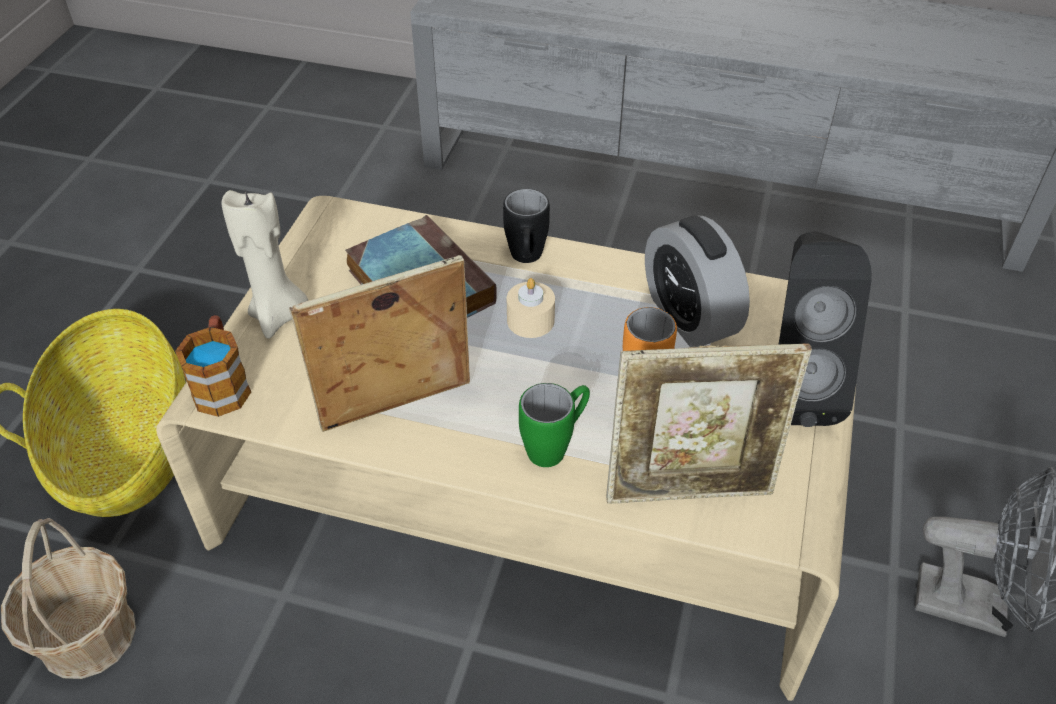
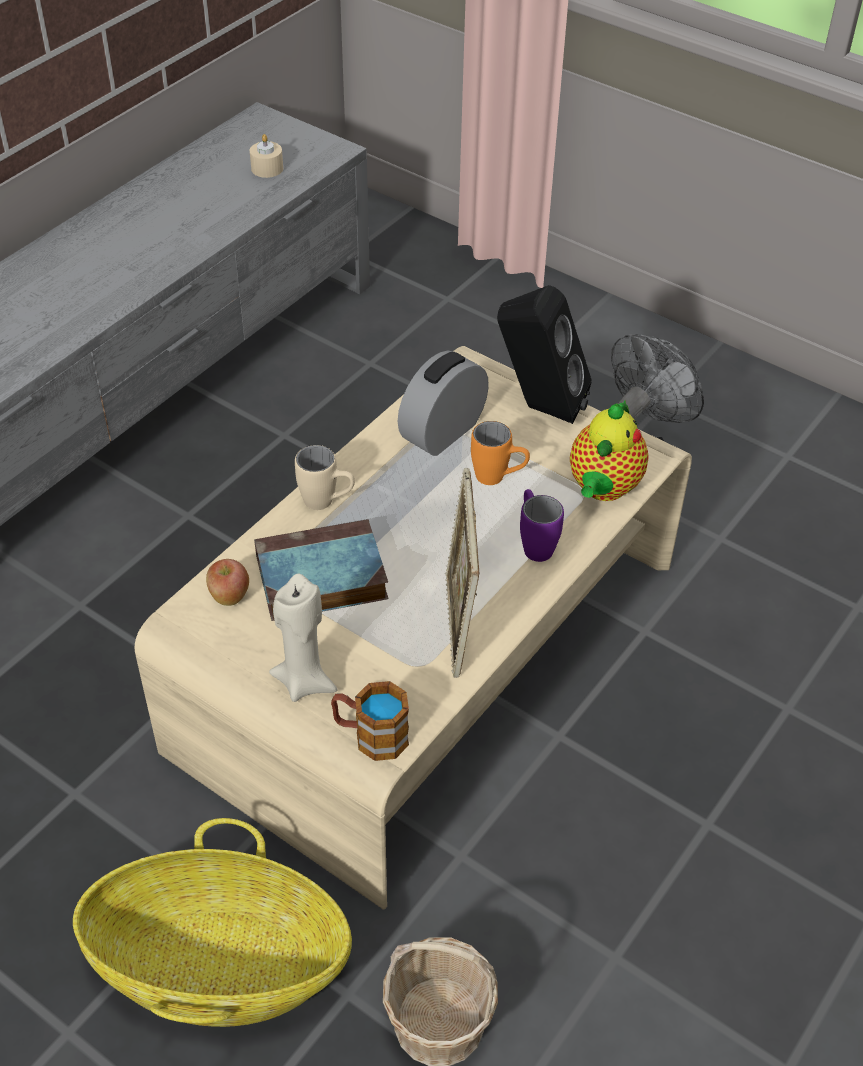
camera: 70 degrees left, 0 degrees up
(368, 234) = (229, 596): none -> apple
(526, 260) = (327, 503): black mug -> beige mug
(530, 320) = (399, 520): beige candle -> beige candle (267, 168)
(556, 445) = (534, 543): green mug -> purple mug
(689, 316) = (443, 432): alarm clock -> alarm clock turned 135 degrees clockwise
(690, 490) = (603, 488): picture frame -> teapot

